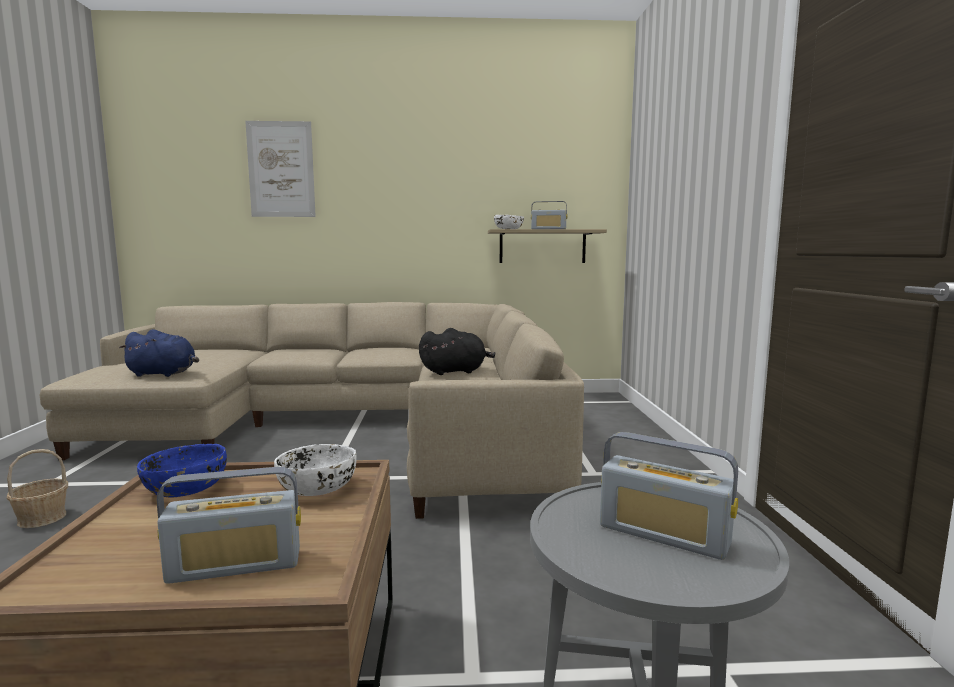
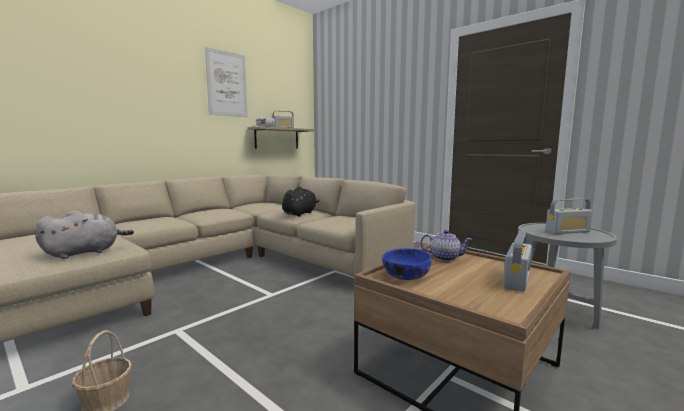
camera: 45 degrees left, 0 degrees up
(164, 374) = (85, 252): blue plush toy -> grey plush toy
(281, 169) = (84, 66): picture -> picture (227, 84)
(317, 488) = (444, 258): white bowl -> teapot

